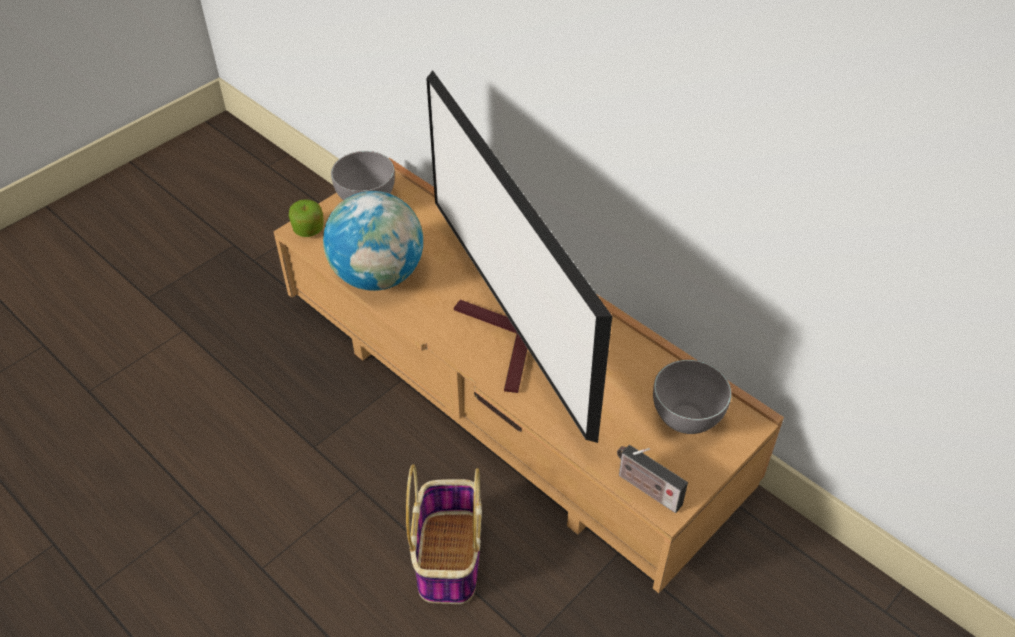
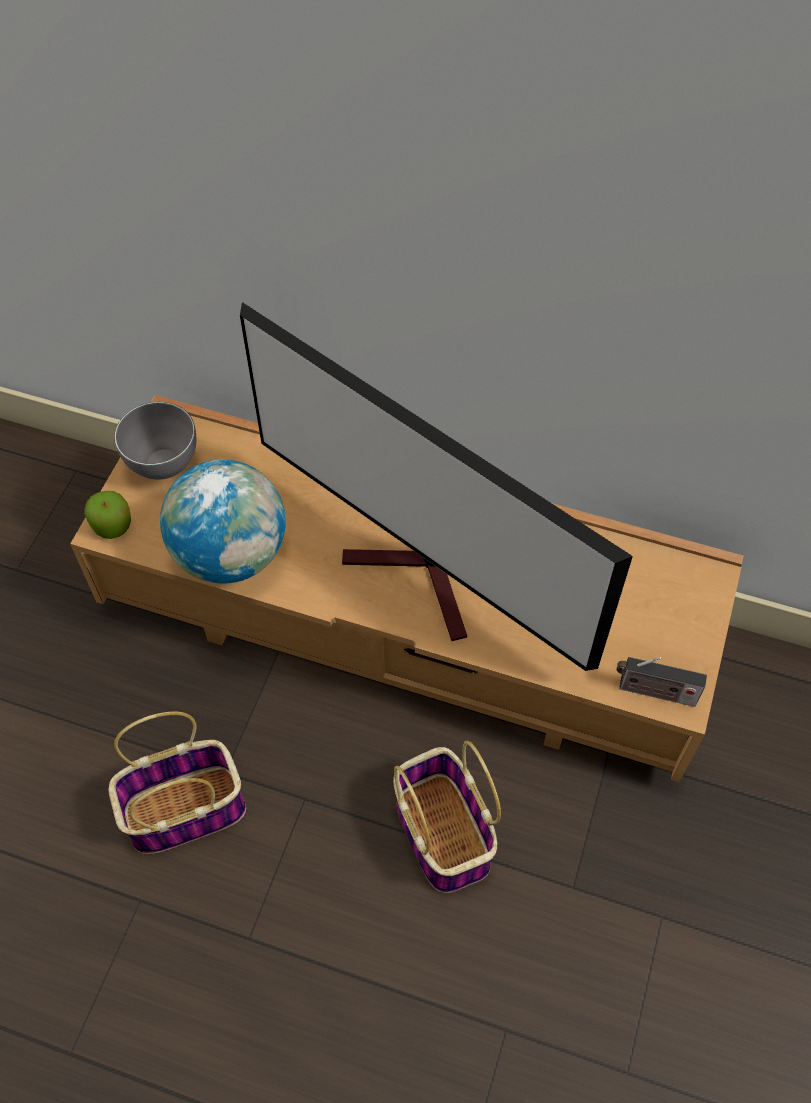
camera: 25 degrees left, 10 degrees up
(271, 461) = (186, 809): none -> basket
(683, 423) = (651, 602): grey bowl -> none

